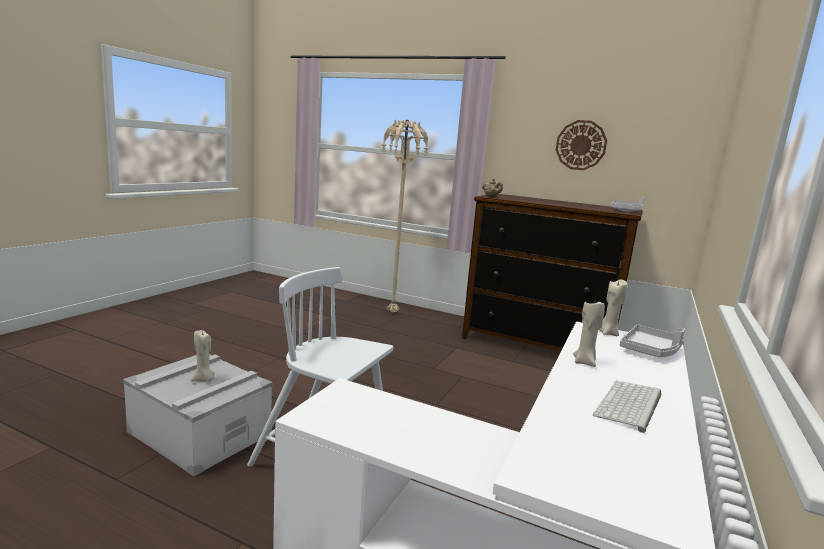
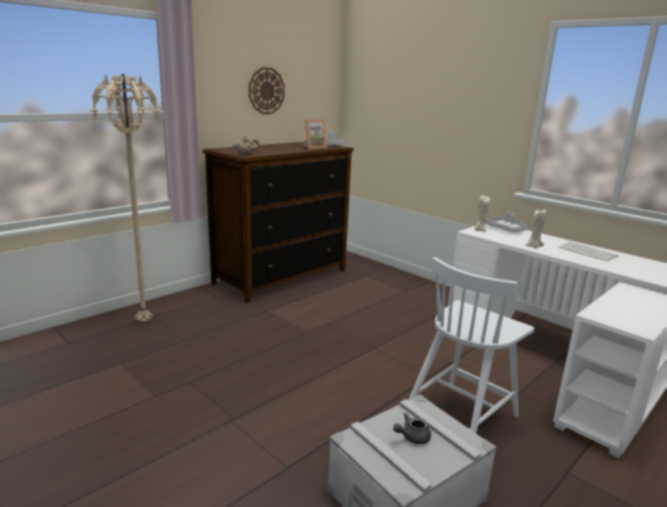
camera: 70 degrees left, 5 degrees up
(204, 380) = (412, 437): beige candle -> grey teapot
(591, 208) = (314, 148): none -> picture frame

